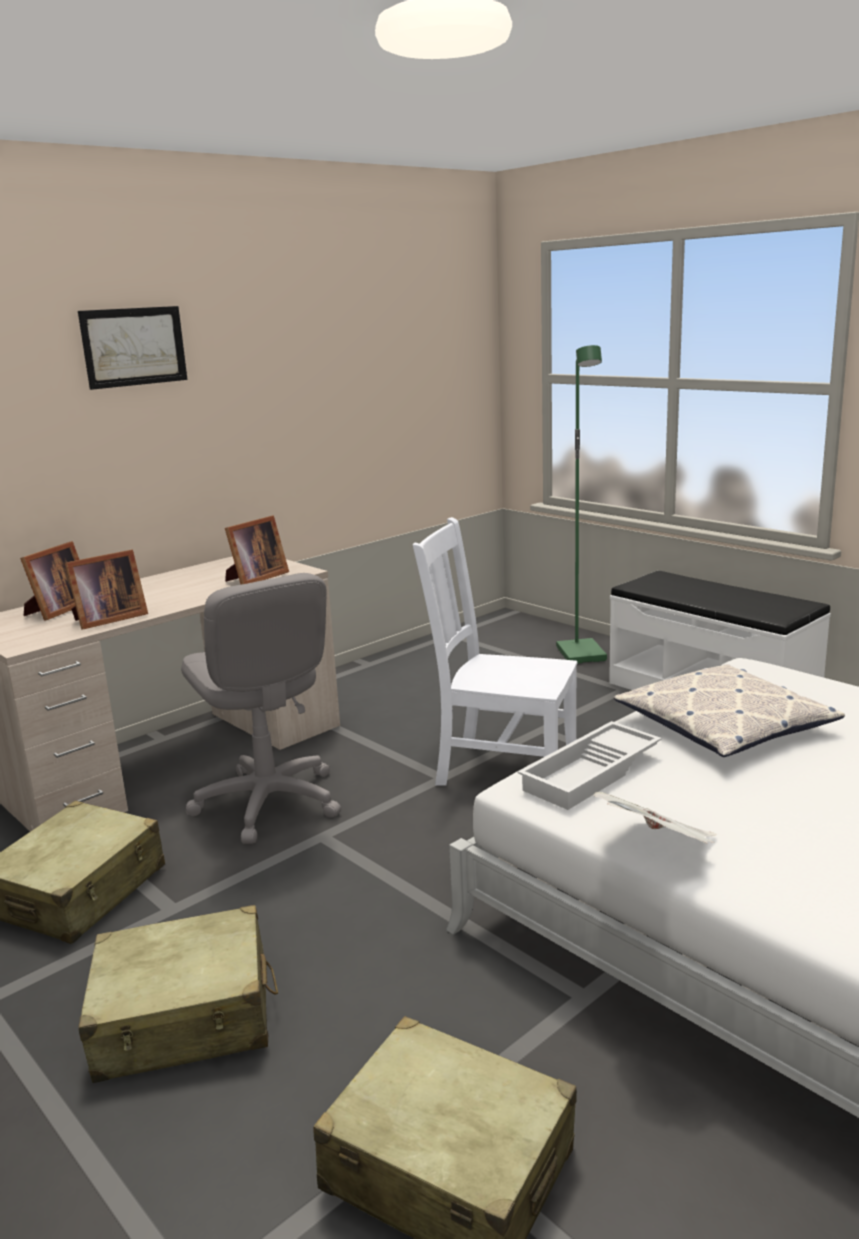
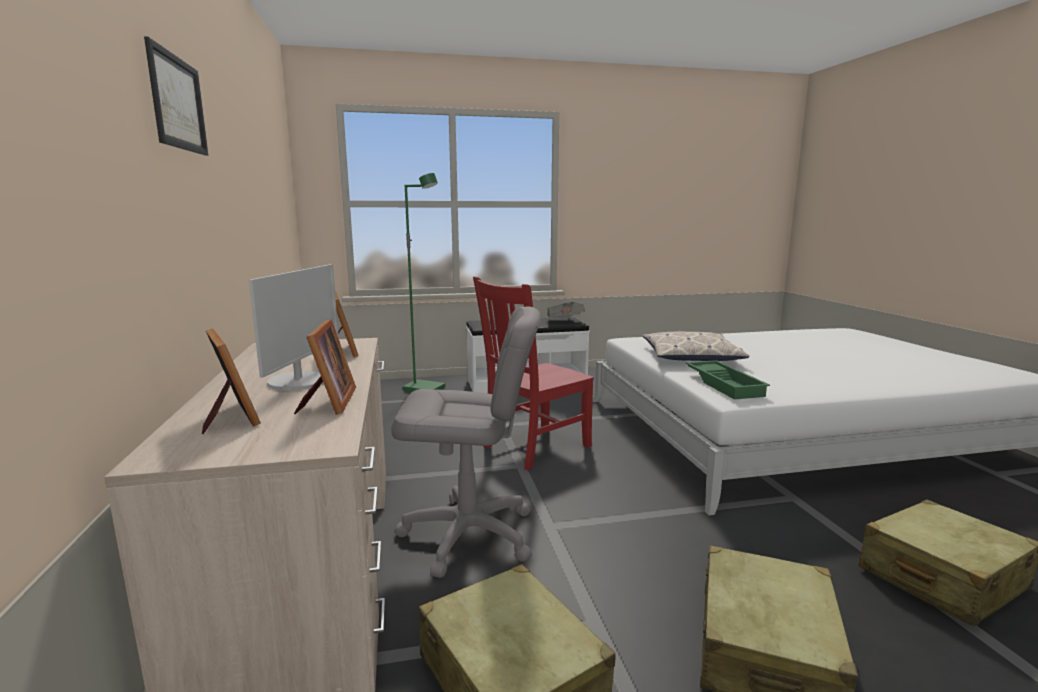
camera: 60 degrees left, 5 degrees down
(154, 597) = (300, 381): none -> monitor
(502, 768) = (533, 447): white chair -> red chair
(592, 774) = (725, 384): white tray -> green tray
(658, 847) = (817, 392): newspaper -> newspaper (565, 322)

